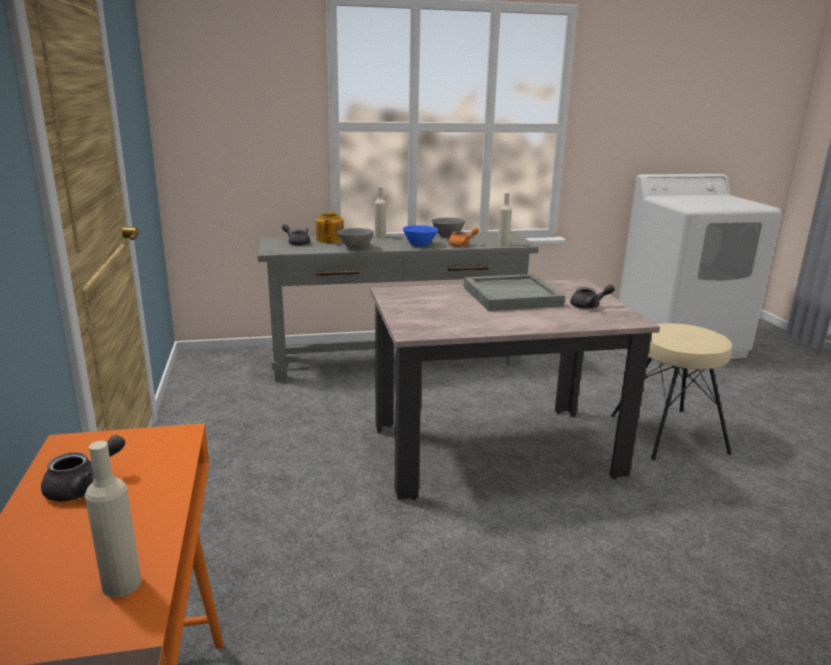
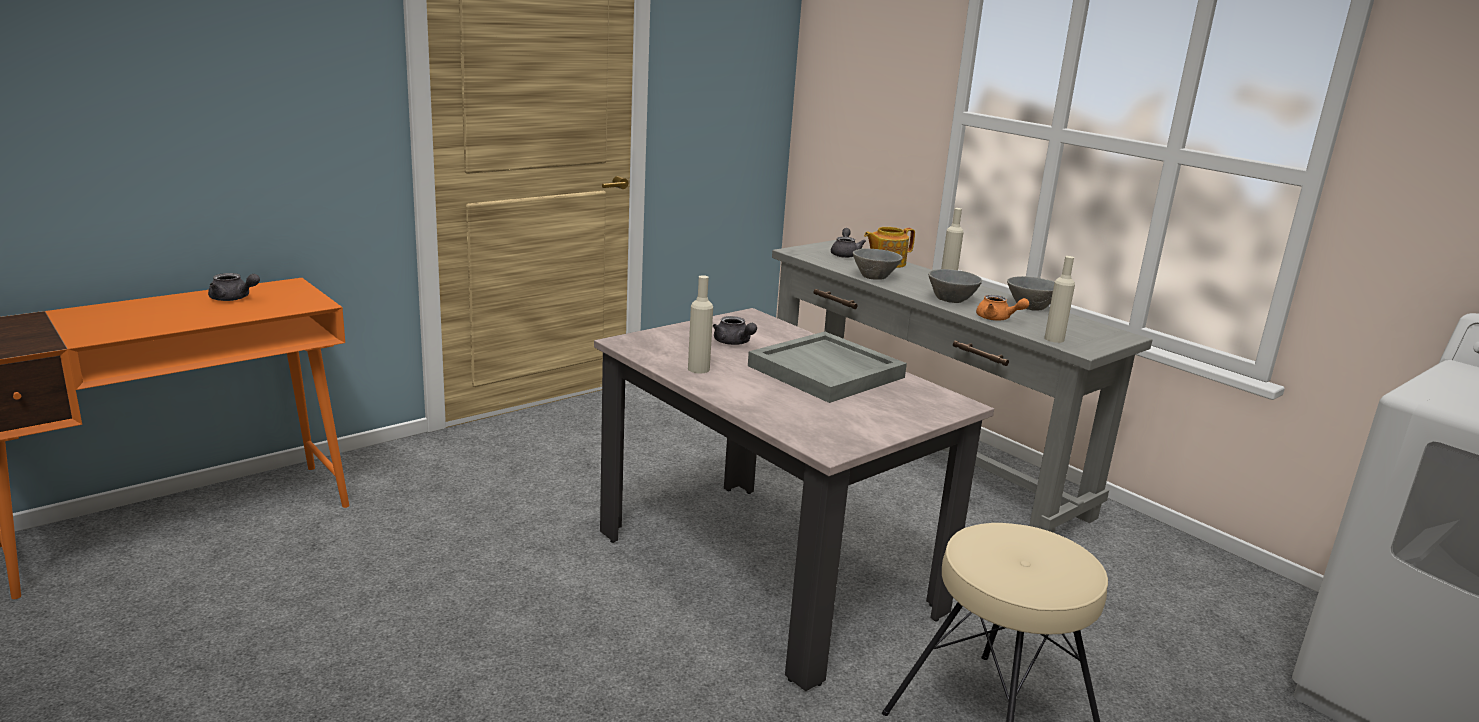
camera: 60 degrees right, 0 degrees up
(122, 584) = (124, 329): beige bottle -> beige bottle (698, 369)
(421, 245) = (952, 300): blue bowl -> grey bowl
(589, 306) = (854, 417): grey teapot -> grey teapot (734, 343)

